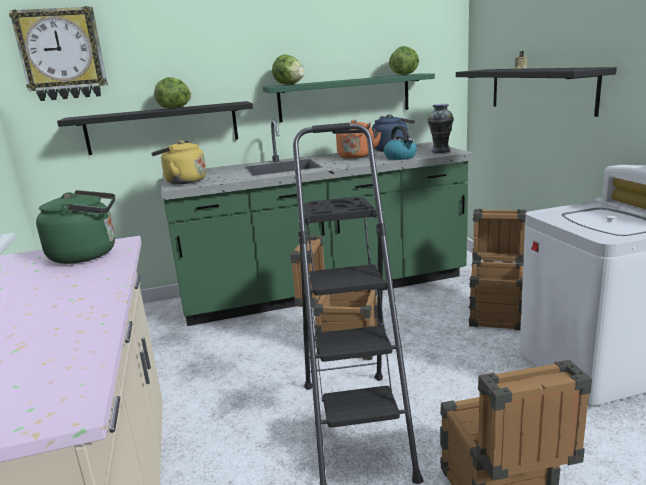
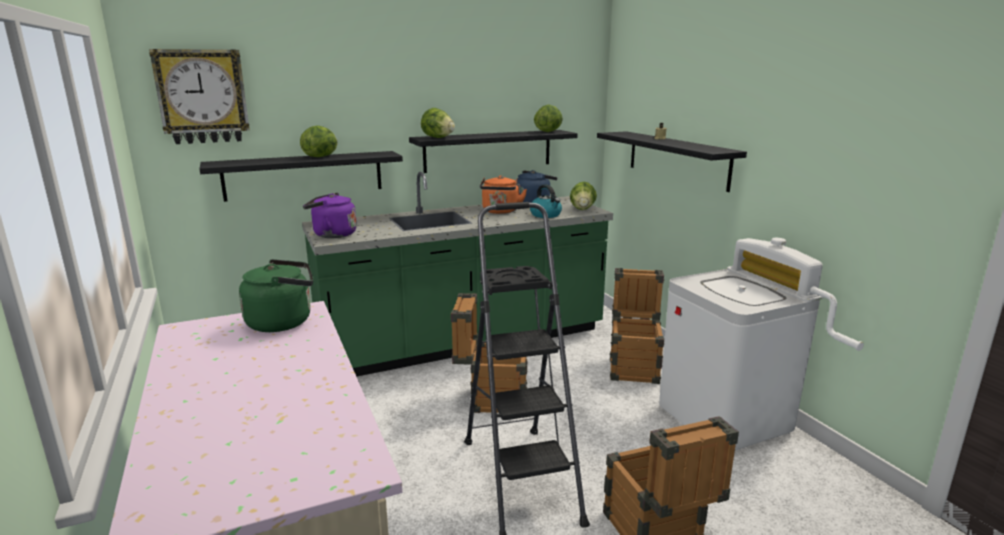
camera: 10 degrees left, 0 degrees up
(183, 181) = (332, 235): yellow kettle -> purple kettle
(344, 98) = (488, 150): green shelf -> black shelf
(441, 151) = (582, 209): vase -> lettuce

